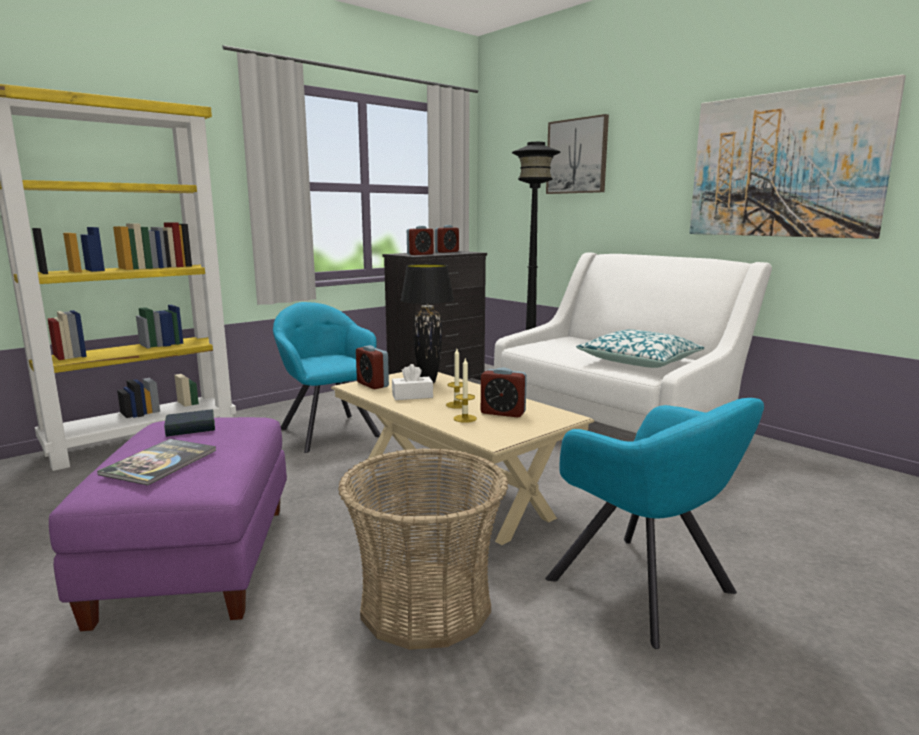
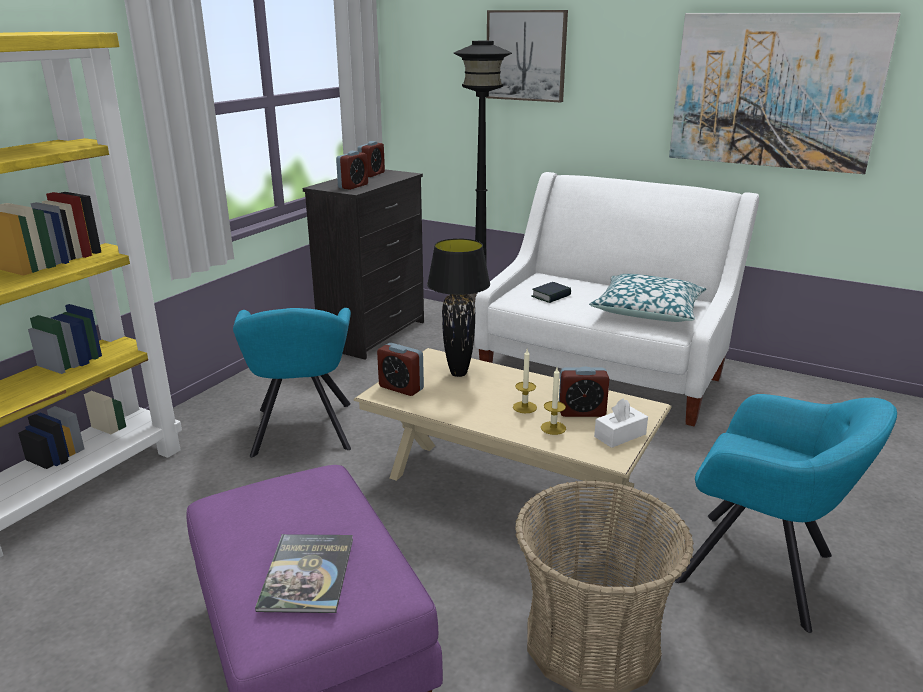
camera: 20 degrees left, 10 degrees up
(191, 428) = (277, 508): book -> book (551, 296)
(328, 431) = (303, 431): turquoise armchair -> turquoise armchair turned 135 degrees counterclockwise
(412, 396) = (464, 400): white tissue box -> white tissue box (620, 435)

